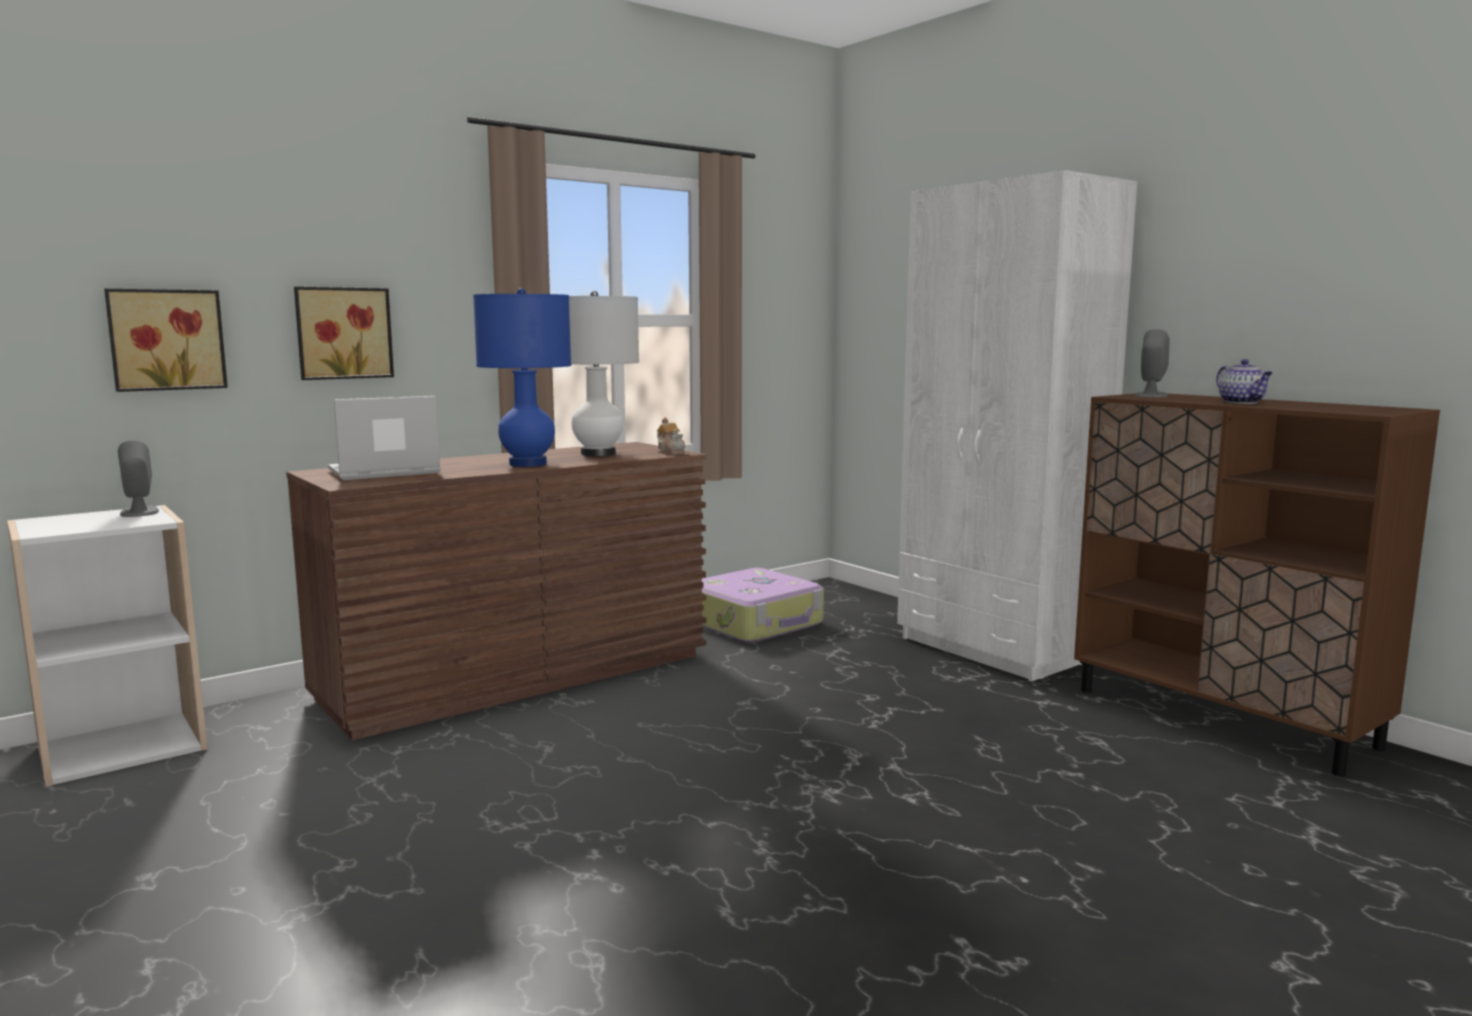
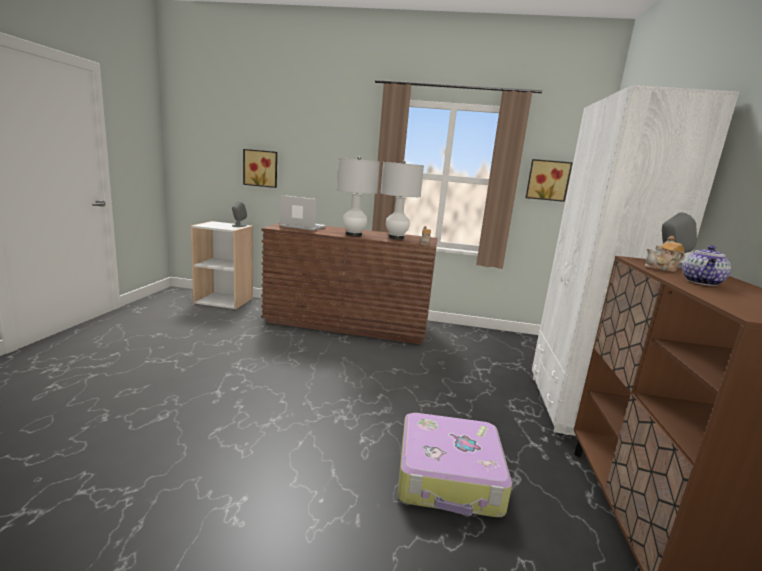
camera: 45 degrees right, 5 degrees up
(343, 333) = (319, 172): picture -> picture (547, 180)
(528, 464) = (354, 235): blue table lamp -> white table lamp
(755, 622) = (477, 342): suitcase -> suitcase (449, 477)
(1173, 399) = (661, 268): none -> teapot

